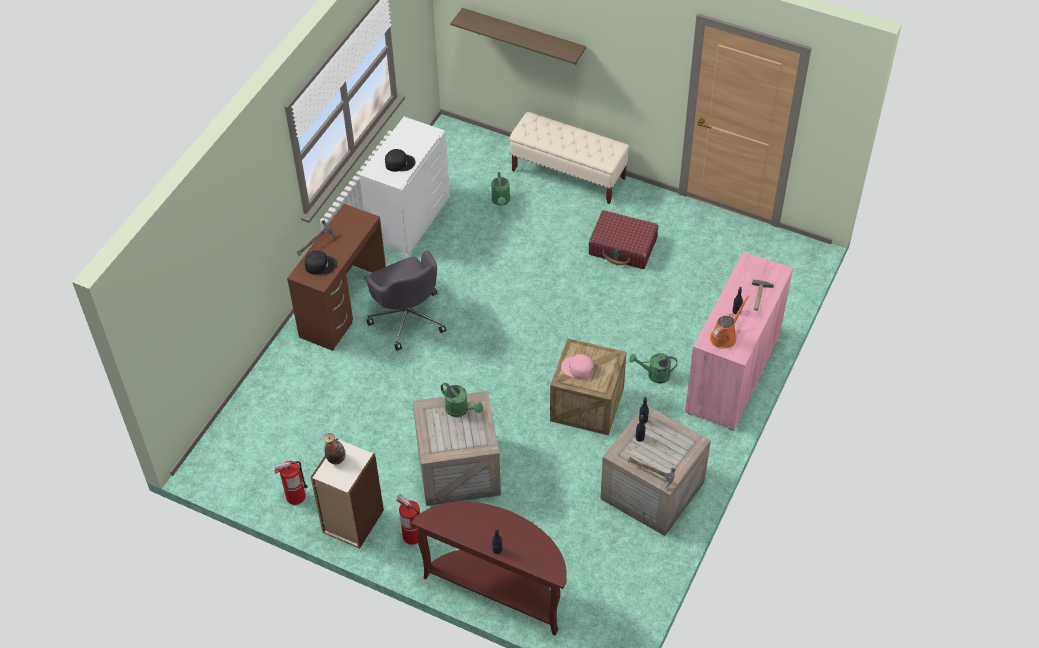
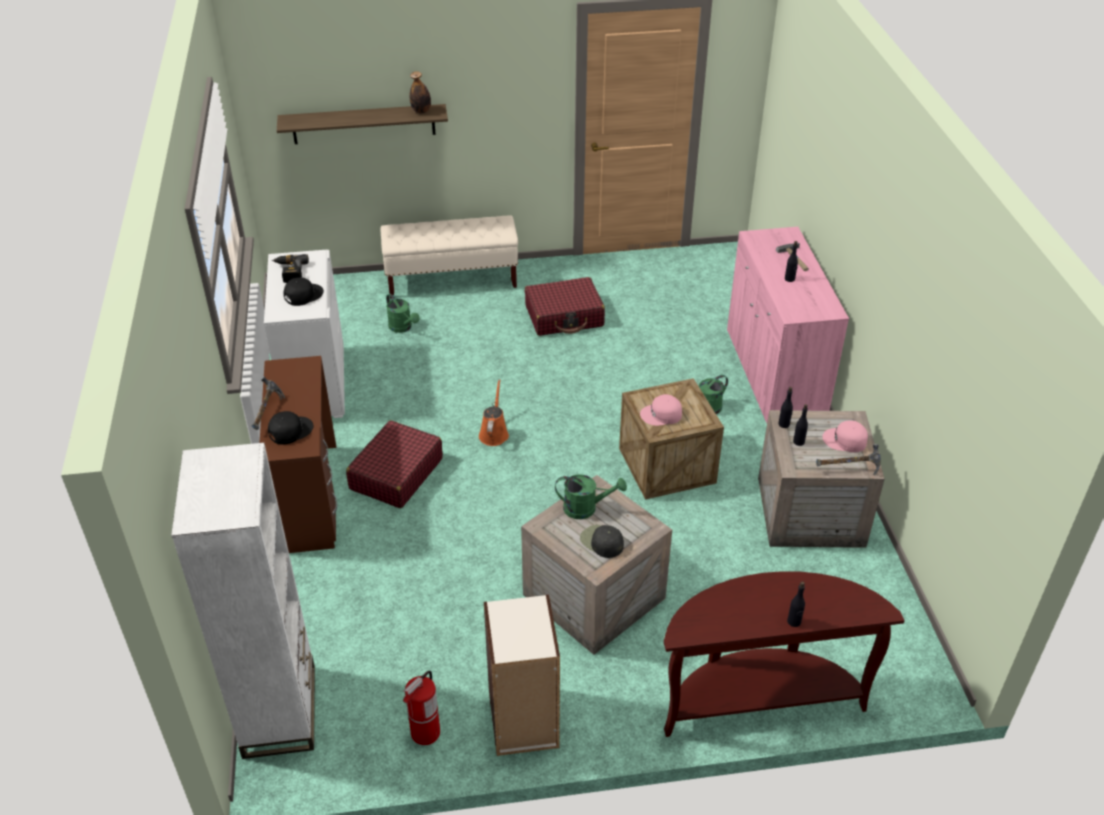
camera: 35 degrees left, 10 degrees down
(230, 438) = (280, 711): none -> white bookcase
(336, 459) = (506, 625): bottle -> bottle (421, 111)
(405, 139) = (289, 272): none -> power drill
(407, 317) = (396, 474): grey office chair -> red suitcase
(412, 536) = (608, 696): fire extinguisher -> none
(449, 437) = (601, 542): none -> black cap
(672, 454) = (845, 441): none -> pink cap
(725, 336) = (803, 303): orange watering can -> orange watering can (494, 433)

